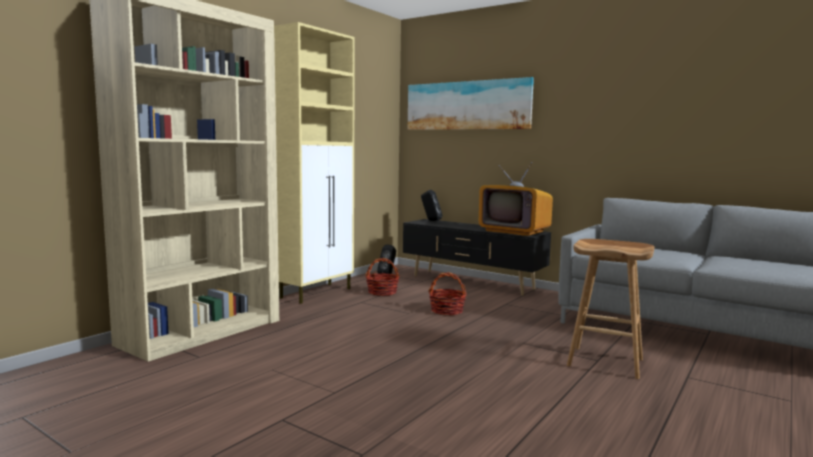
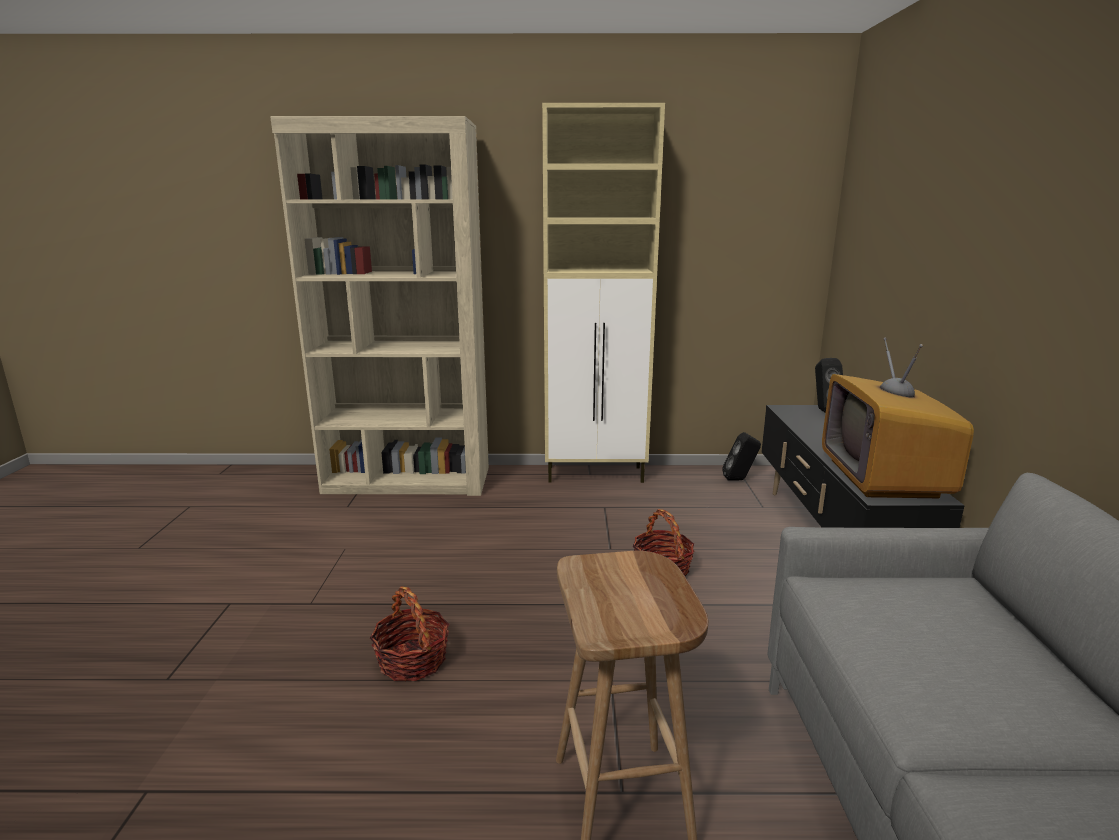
camera: 55 degrees right, 10 degrees up
(382, 292) = (664, 503): basket -> basket (413, 660)
(467, 105) = (905, 203): picture -> none

